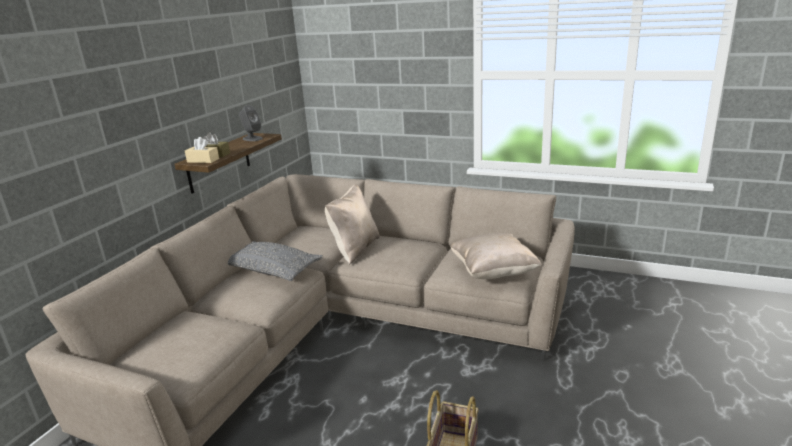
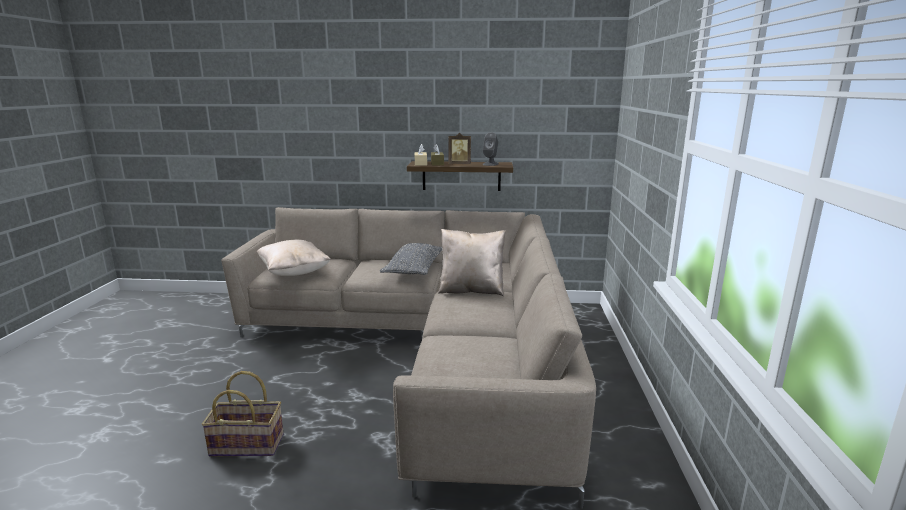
camera: 70 degrees right, 5 degrees down
(237, 148) = (459, 164): none -> picture frame
(493, 272) = (450, 365): beige pillow -> beige pillow (294, 272)

